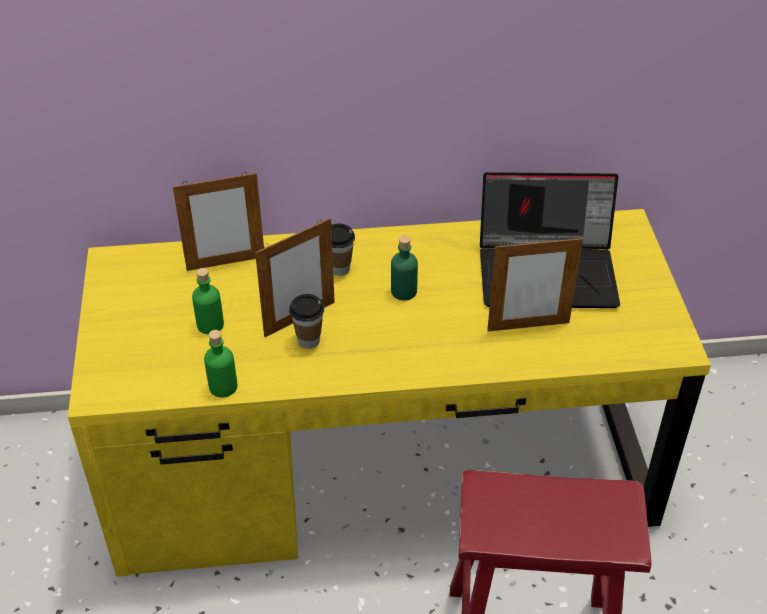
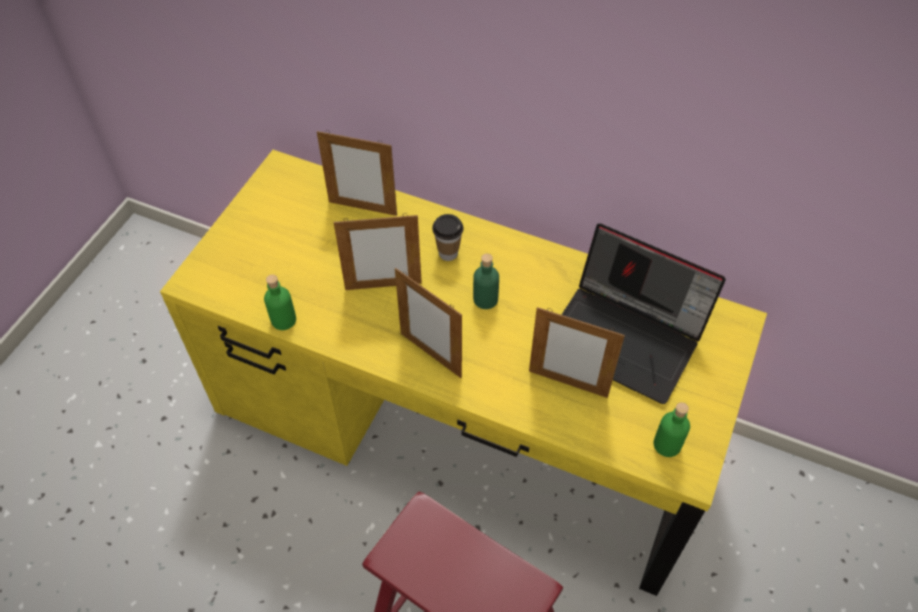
camera: 30 degrees right, 10 degrees up
(210, 325) = (312, 259): green bottle -> green bottle (667, 444)
(308, 341) = (376, 309): cup -> none
(390, 355) = (430, 355): none -> picture frame

